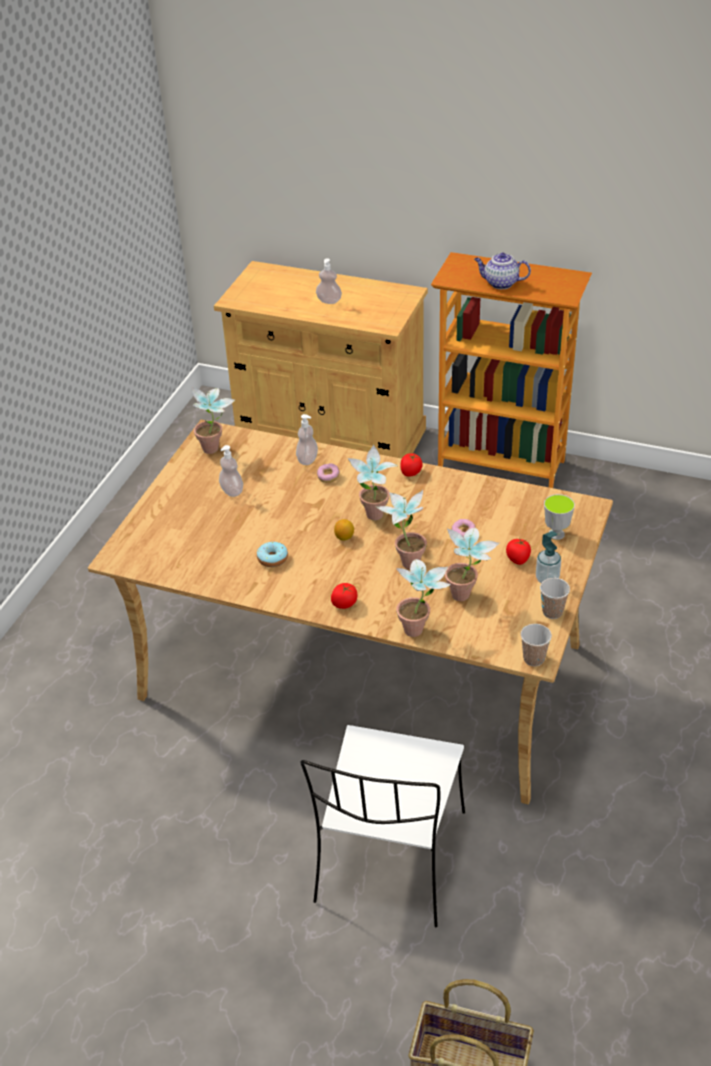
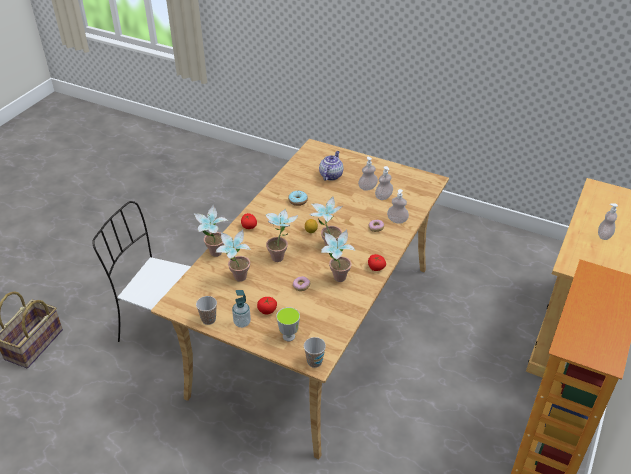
camera: 95 degrees right, 0 degrees up
(215, 451) = (411, 182): potted plant -> potted plant (336, 280)
(254, 474) = (383, 197): none -> soap dispenser
(500, 283) = (586, 304): teapot -> teapot (331, 175)
(534, 659) = (170, 303): cup -> cup (314, 362)

